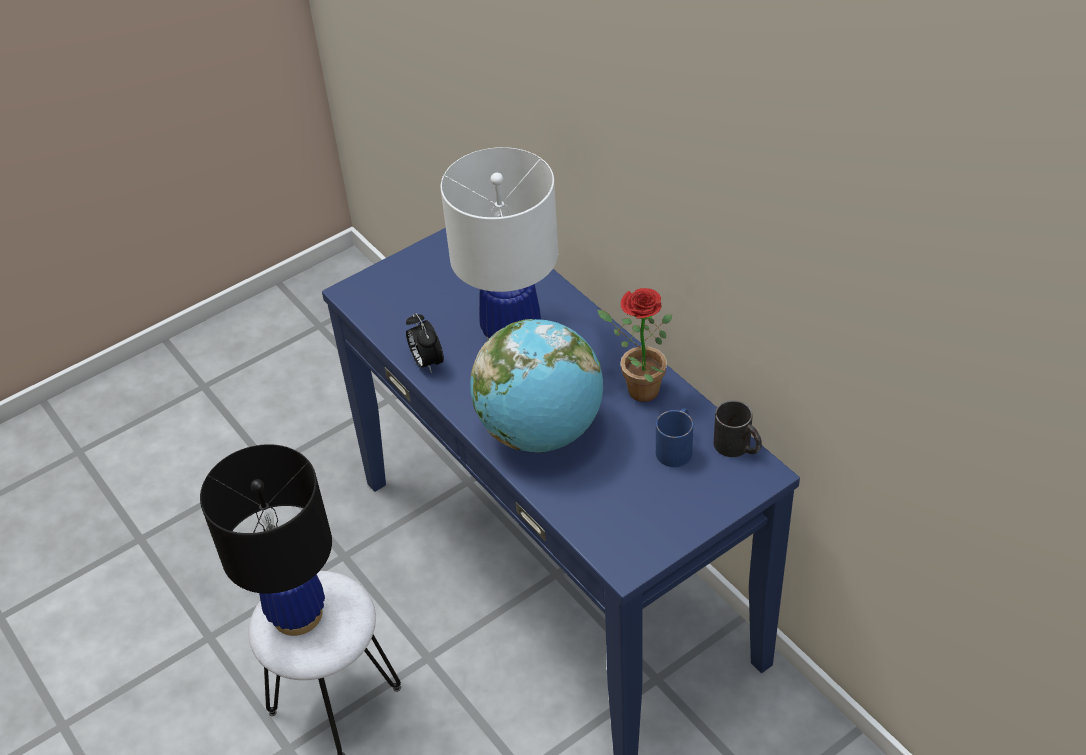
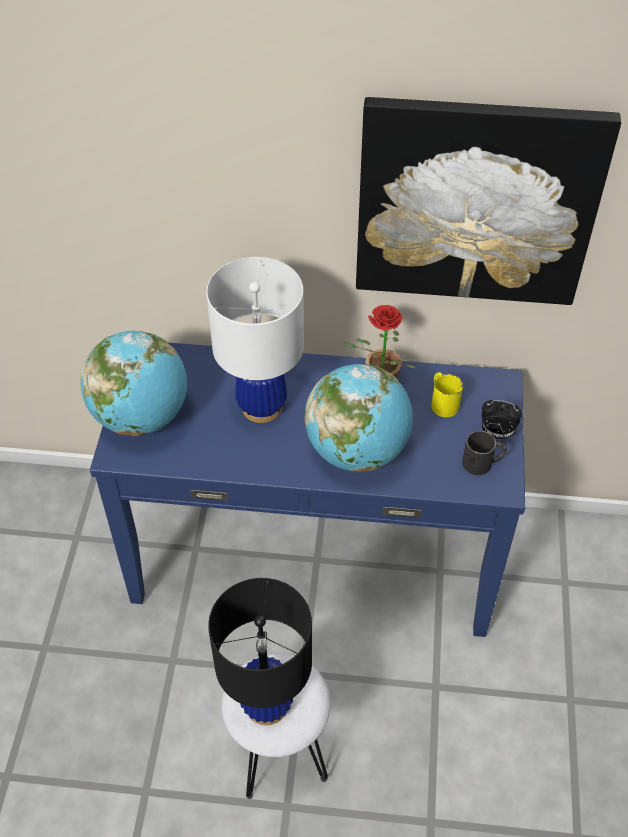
camera: 50 degrees left, 5 degrees up
(409, 277) = (141, 417): none -> globe
(426, 362) = (230, 462): alarm clock -> alarm clock (496, 433)
(676, 447) = (442, 402): blue mug -> yellow mug
(738, 447) = (472, 377): black mug -> black mug (483, 463)
(761, 213) = (476, 202): none -> picture

